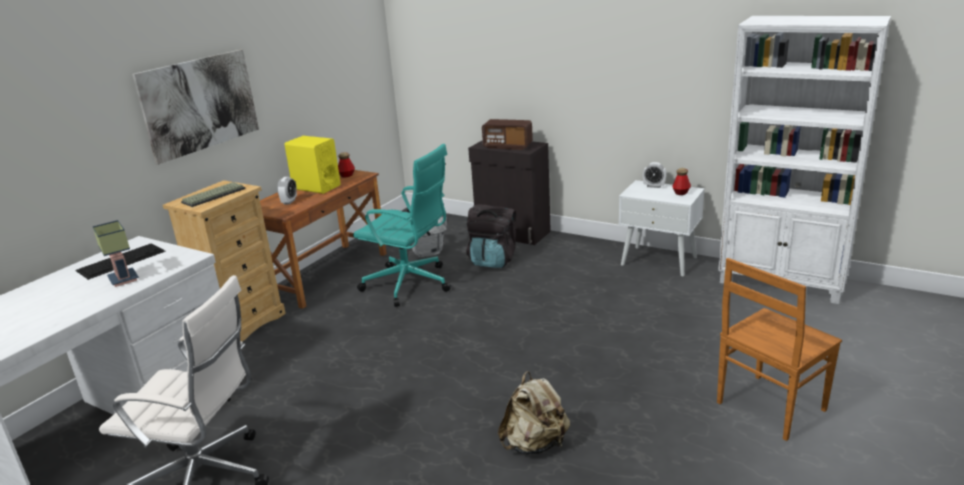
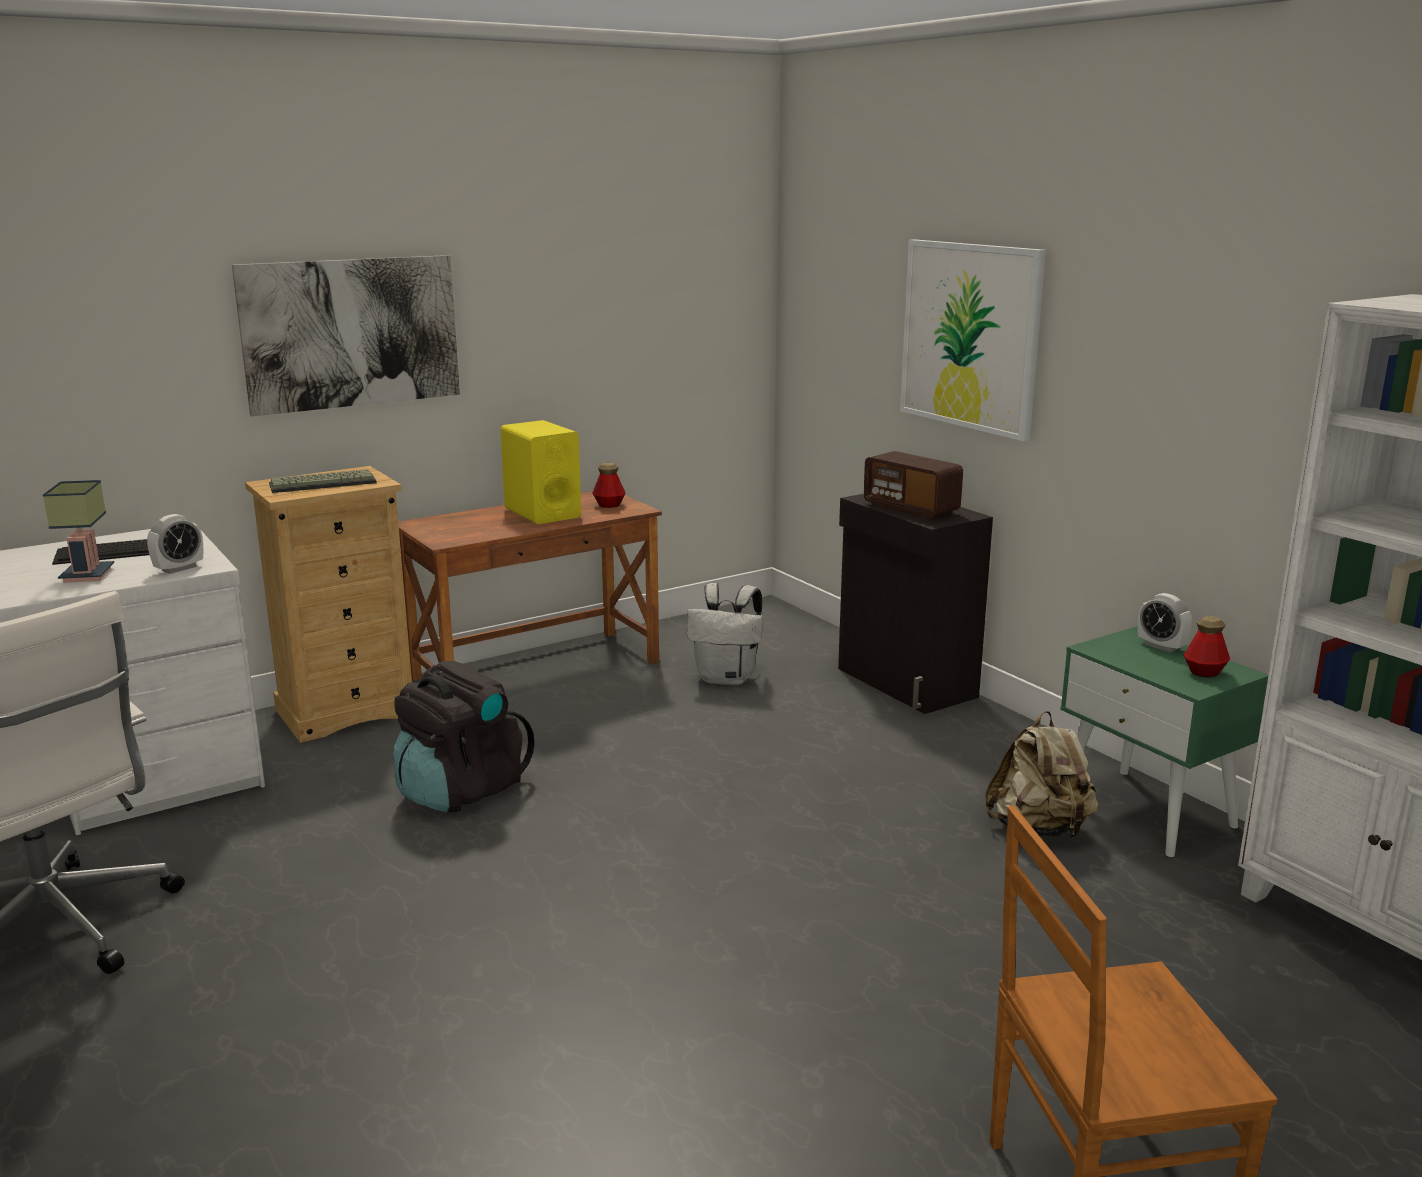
camera: 25 degrees right, 5 degrees down
(289, 201) = (475, 525): alarm clock -> alarm clock (179, 568)
(410, 284) = (644, 723): turquoise office chair -> none
(493, 260) = (822, 721): black backpack -> black backpack (461, 790)
(522, 55) = (970, 336): none -> picture
(535, 444) = (559, 1077): beige backpack -> beige backpack (1039, 830)
(659, 261) = (1146, 811): white nightstand -> green nightstand

